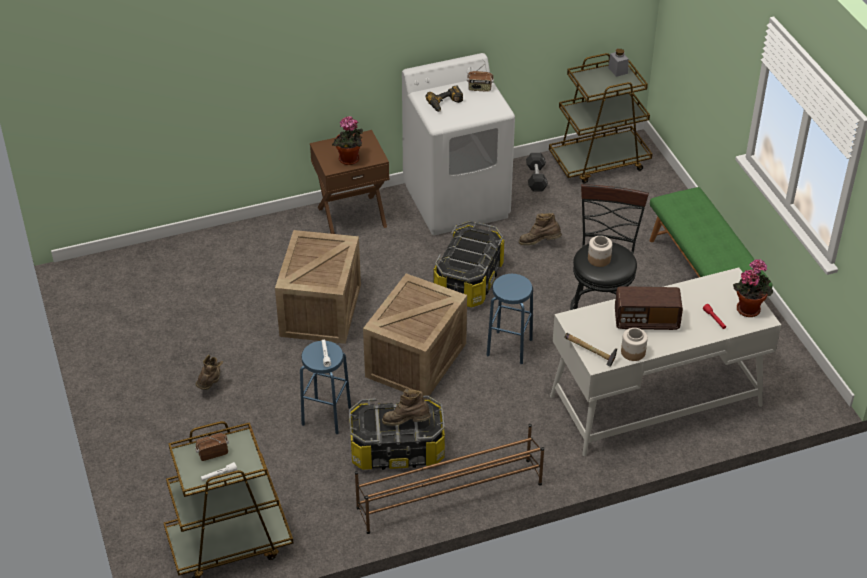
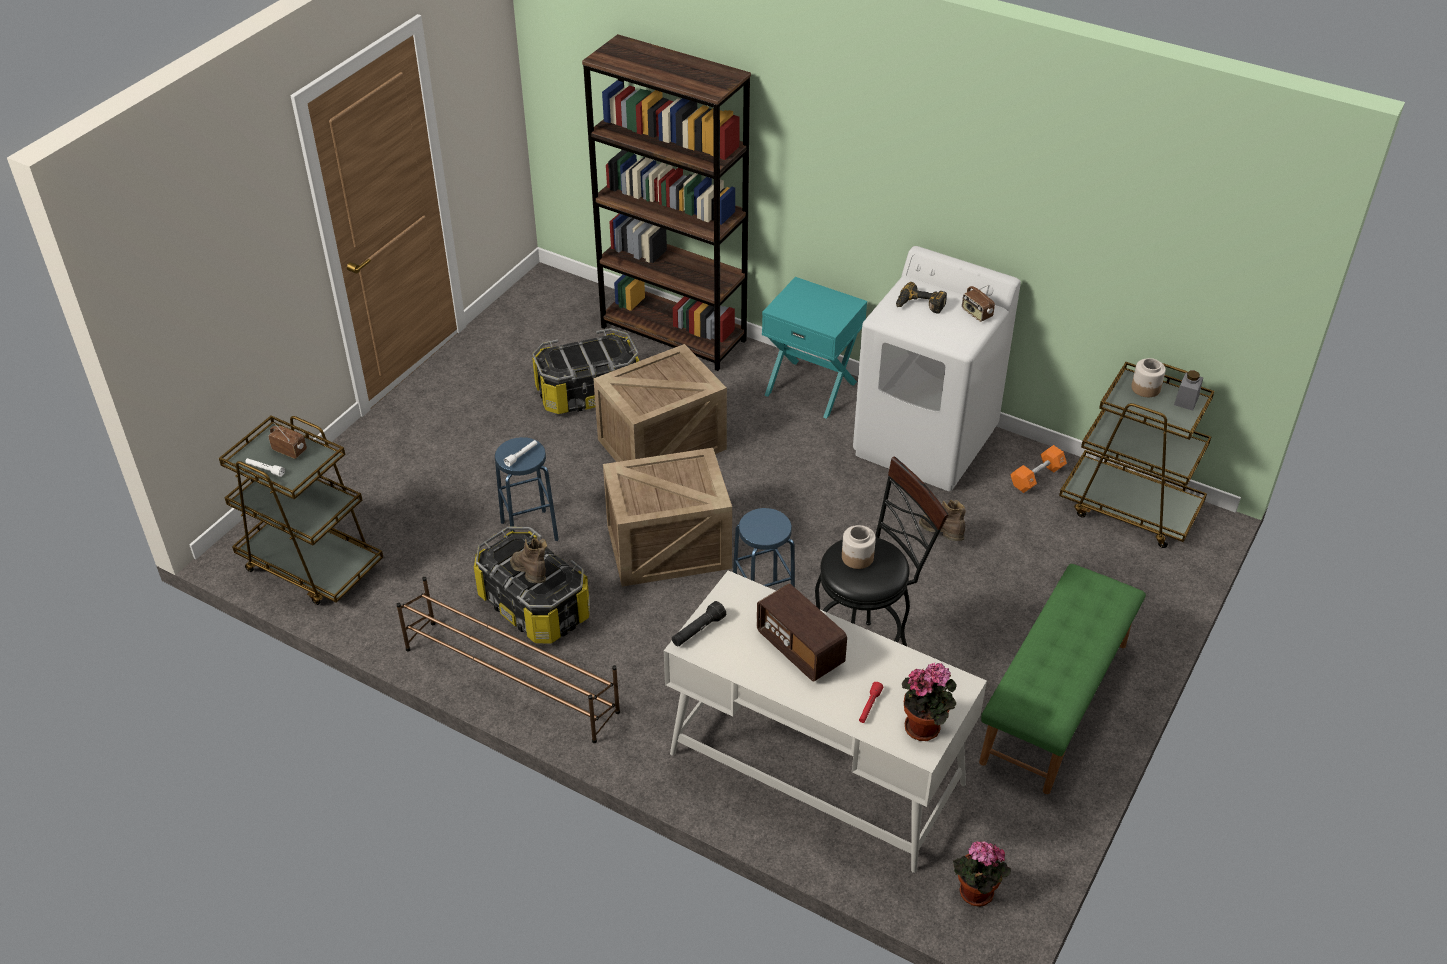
camera: 50 degrees right, 0 degrees up
(210, 383) = (492, 435): brown boot -> none
(221, 243) = (674, 334): none -> brown bookcase
(349, 160) = (803, 313): potted plant -> potted plant (974, 895)
(351, 216) = (811, 387): brown nightstand -> turquoise nightstand
(468, 281) = (821, 517): storage box -> storage box (588, 392)
(536, 178) = (1037, 477): black dumbbell -> orange dumbbell
(590, 353) = (698, 631): hammer -> black flashlight
(633, 352) = (737, 665): jar -> jar (1146, 388)

